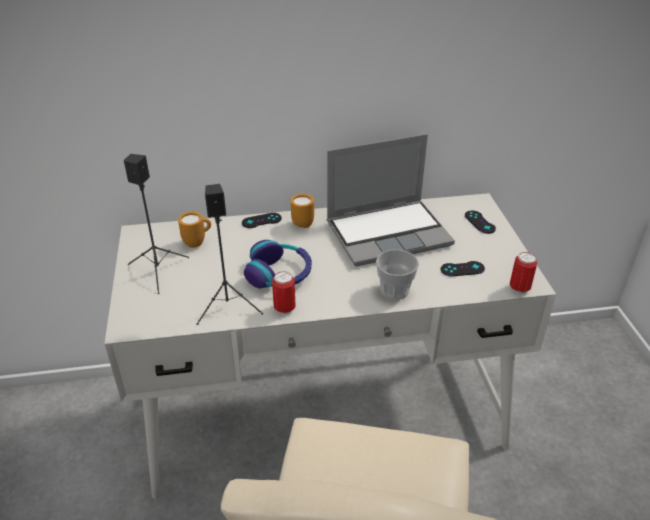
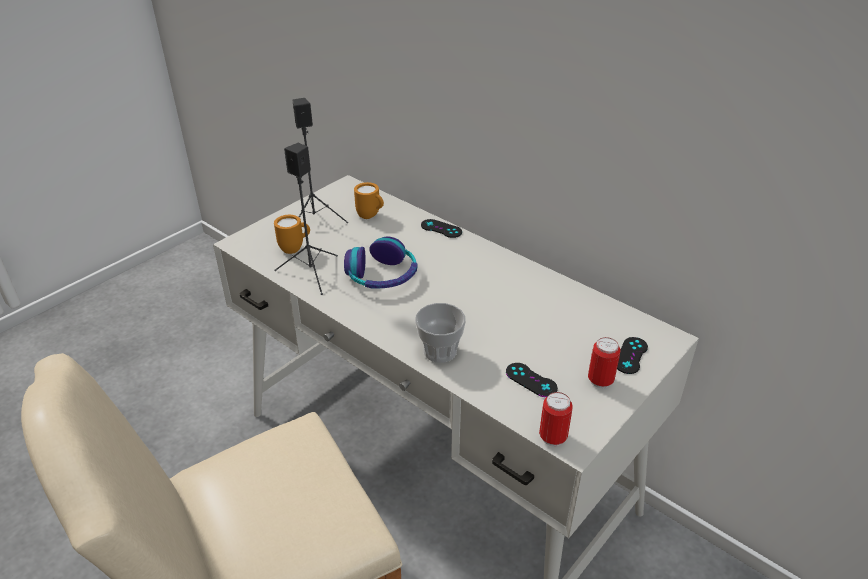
camera: 50 degrees right, 0 degrees up
(284, 308) = (341, 302): can -> can (600, 381)
(304, 222) = (470, 251): orange mug -> orange mug (295, 249)
(389, 233) = (523, 305): laptop -> none

